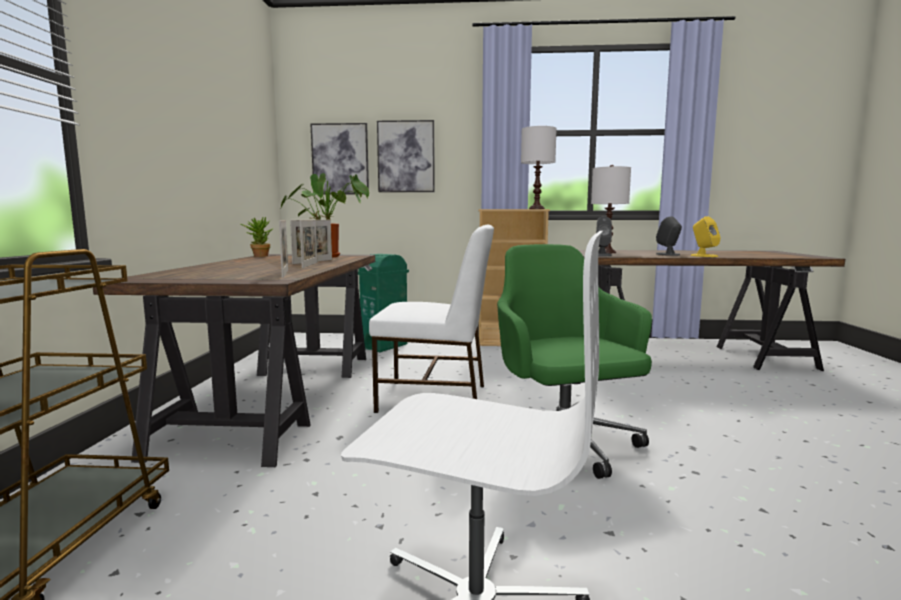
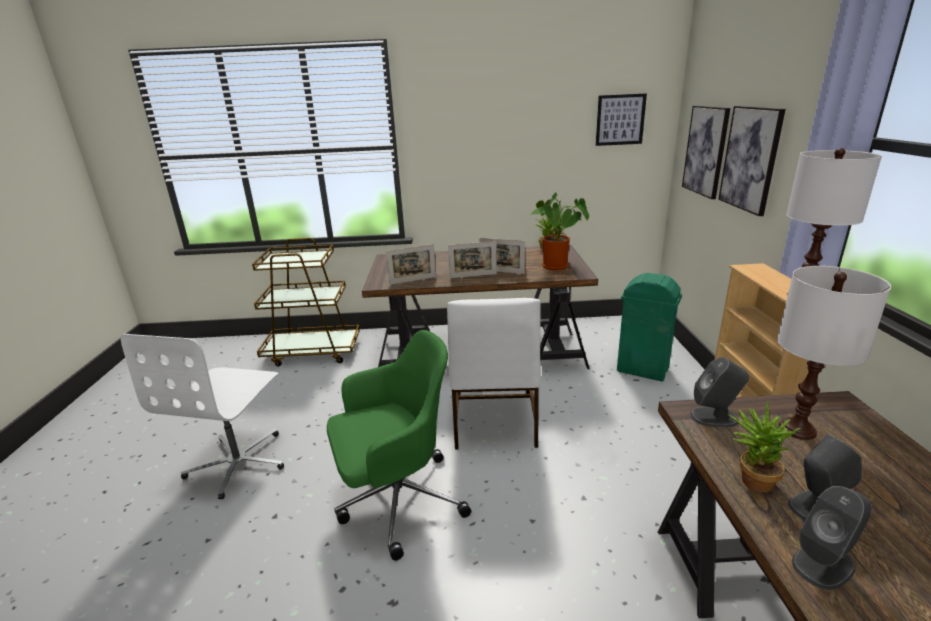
camera: 85 degrees right, 15 degrees up
(254, 126) = (620, 120): none -> picture
(655, 256) = (750, 480): none -> potted plant
(703, 256) = (823, 564): yellow speaker -> grey speaker

